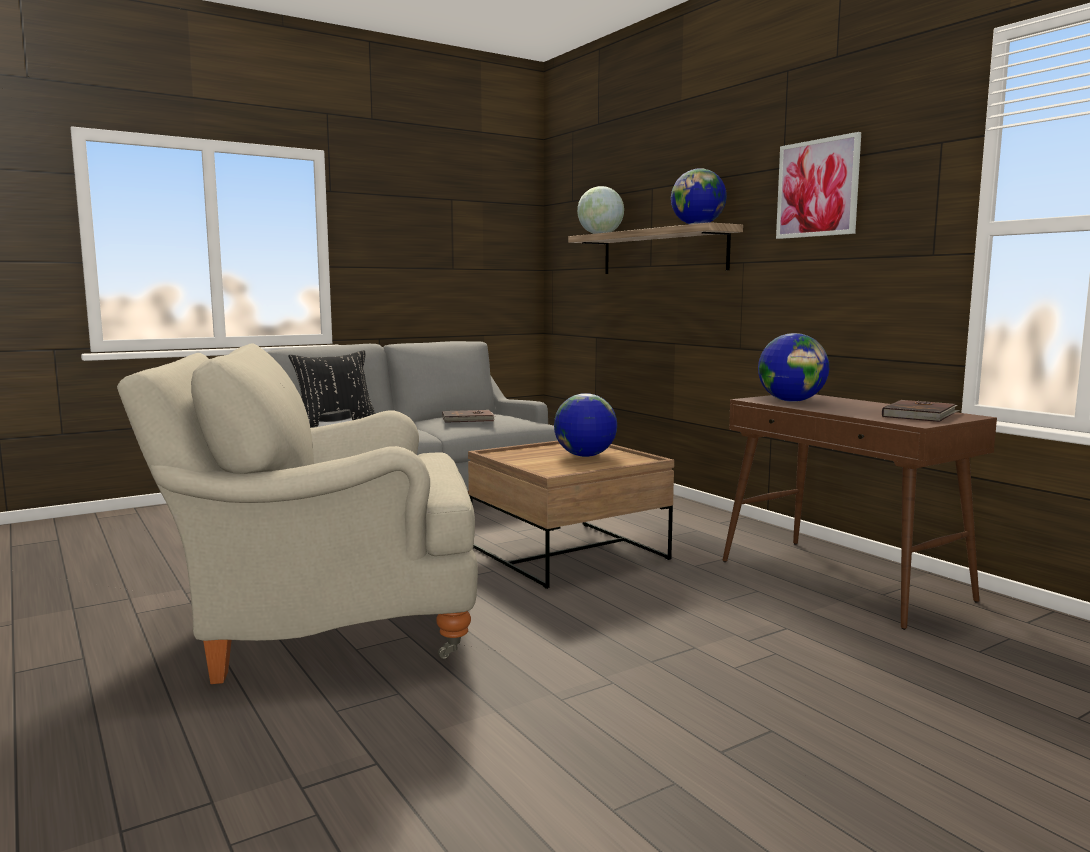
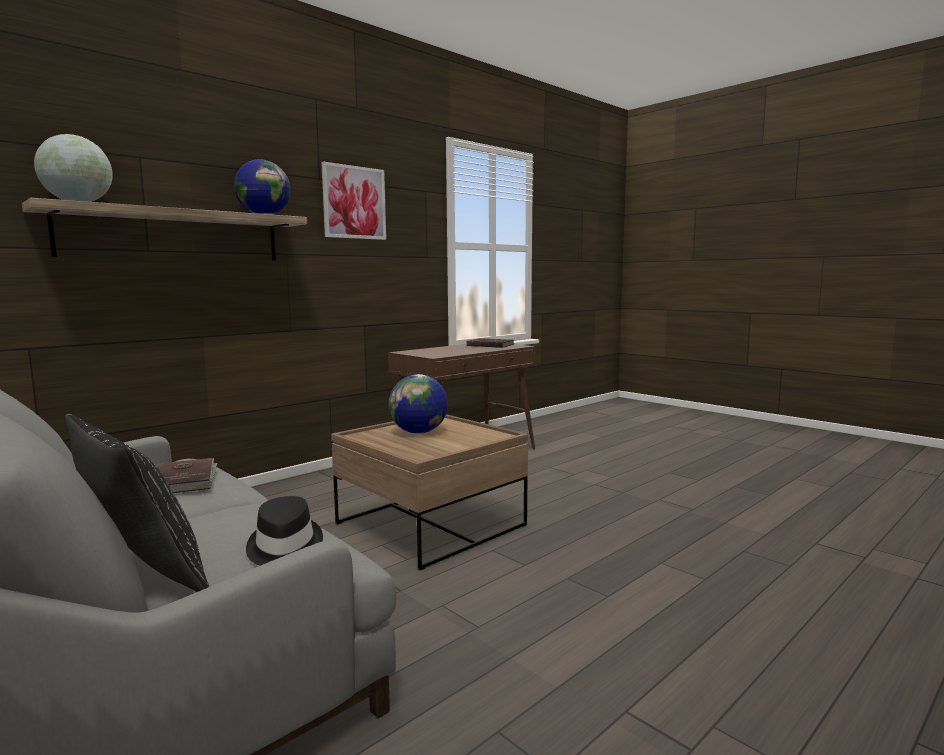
camera: 100 degrees left, 0 degrees up
(325, 624) = (678, 605): beige armchair -> none
(791, 401) = (442, 353): globe -> none

